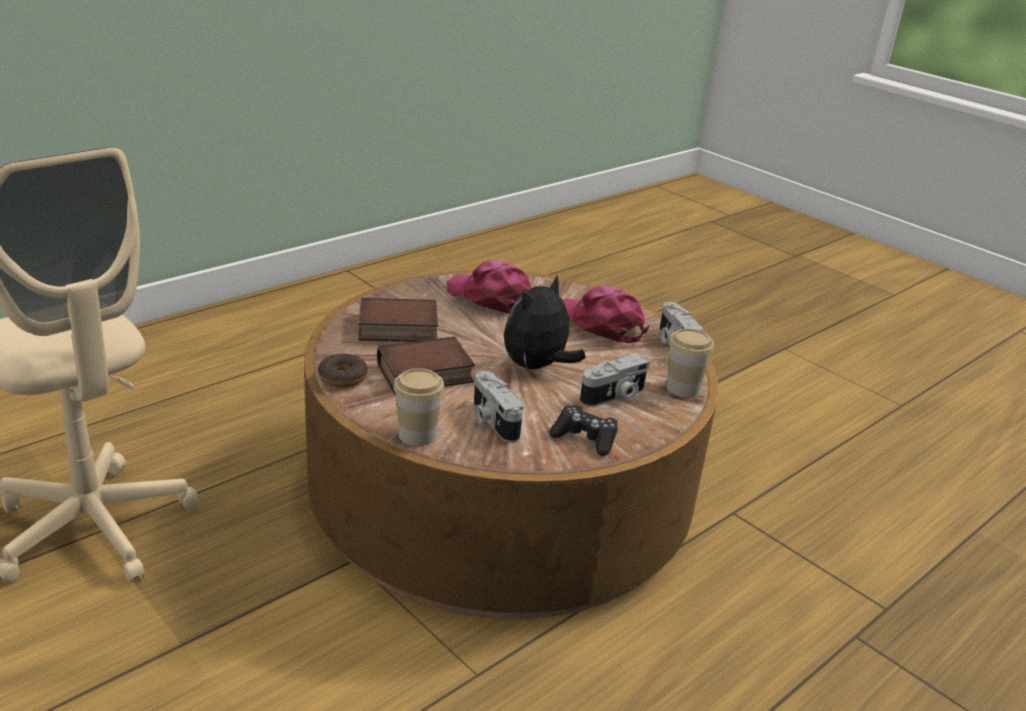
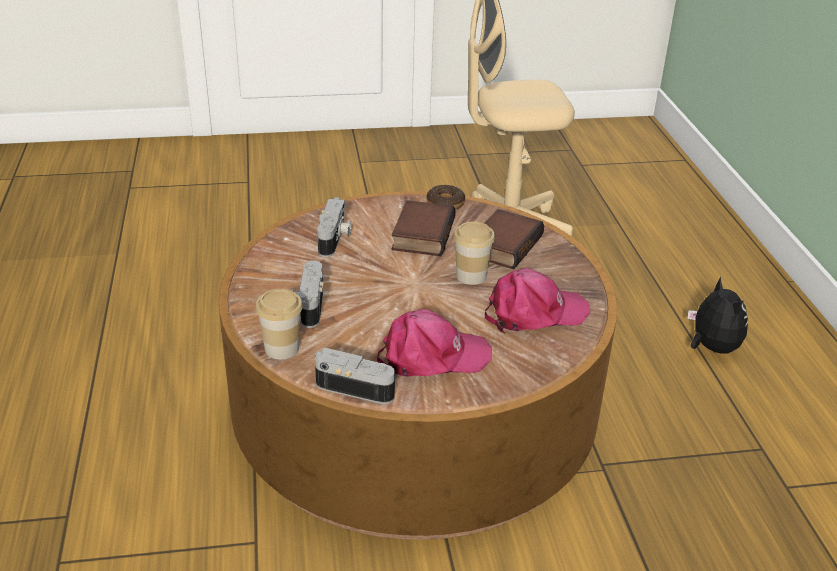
camera: 125 degrees right, 5 degrees up
(417, 435) = (348, 208): cup -> cup (471, 276)
(492, 421) = (334, 239): camera -> camera turned 90 degrees clockwise
(537, 367) = (387, 287): plush toy -> plush toy (711, 348)
(584, 438) = (273, 267): black game controller -> none

